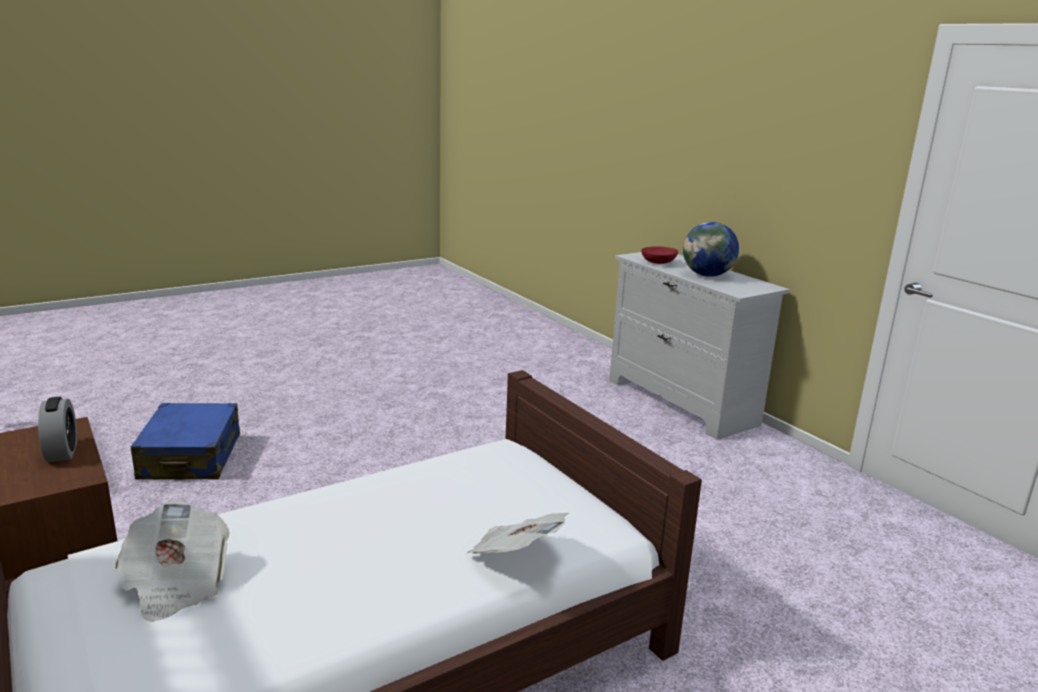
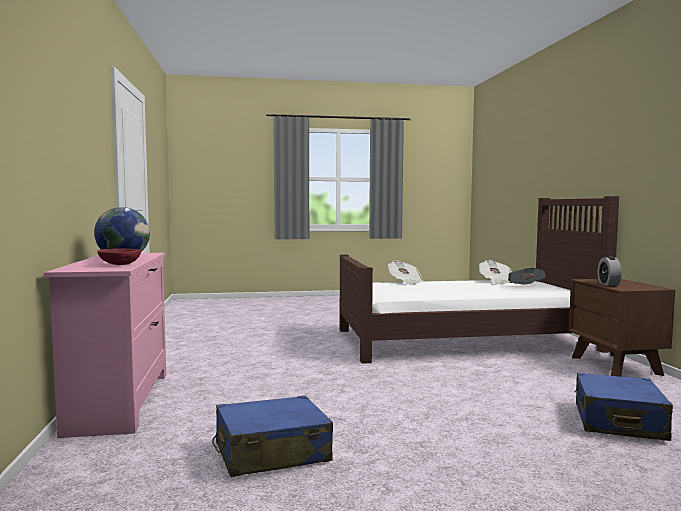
camera: 155 degrees left, 15 degrees down
(247, 631) = (496, 282): none -> newspaper
(494, 383) = (271, 453): none -> blue suitcase
(681, 402) = (120, 401): white dresser -> pink dresser

